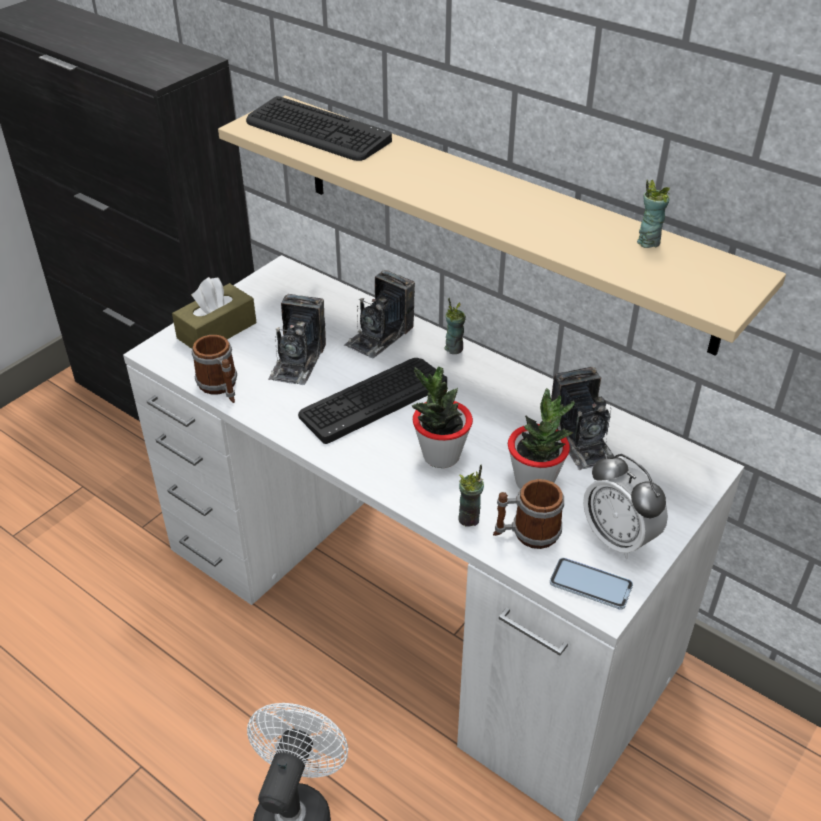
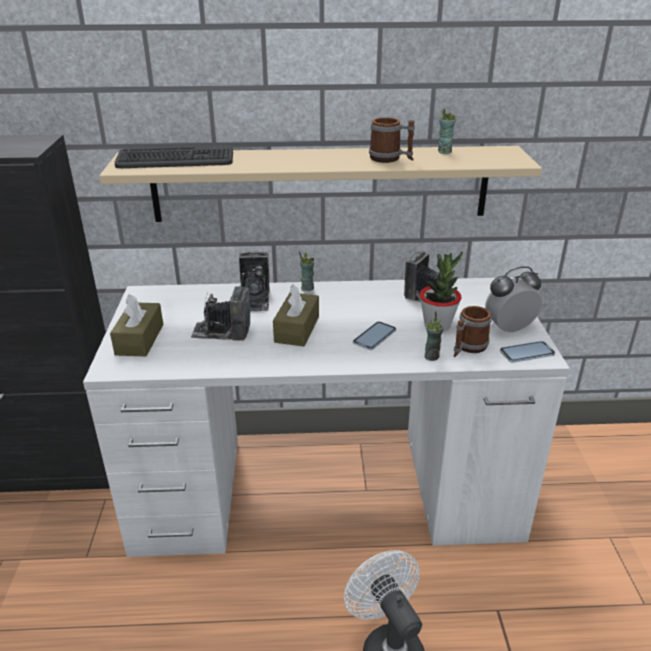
camera: 40 degrees left, 10 degrees down
(221, 387) = (188, 366): mug -> mug (390, 159)
(298, 361) = (221, 331): camera -> camera turned 120 degrees clockwise
(373, 399) = (297, 329): keyboard -> brown tissue box
(441, 456) = (374, 337): potted plant -> phone
(618, 539) = (509, 329): alarm clock -> alarm clock turned 150 degrees clockwise

